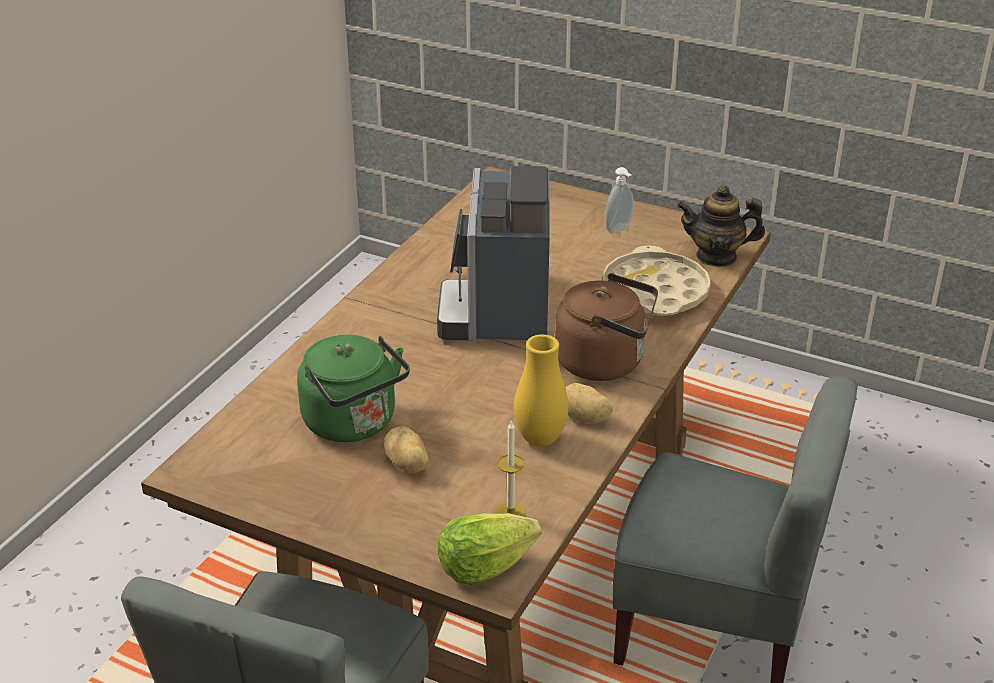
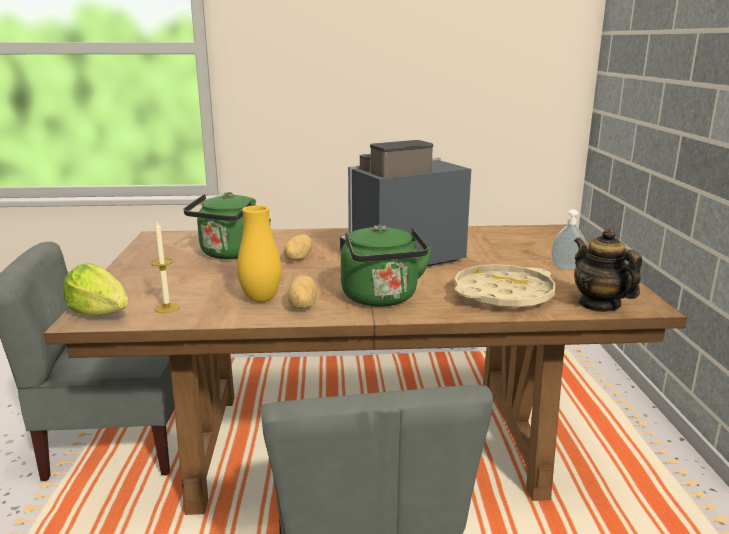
camera: 60 degrees right, 15 degrees down
(406, 465) = (199, 273): potato -> potato (297, 259)
(605, 362) = (382, 298): brown kettle -> green kettle

